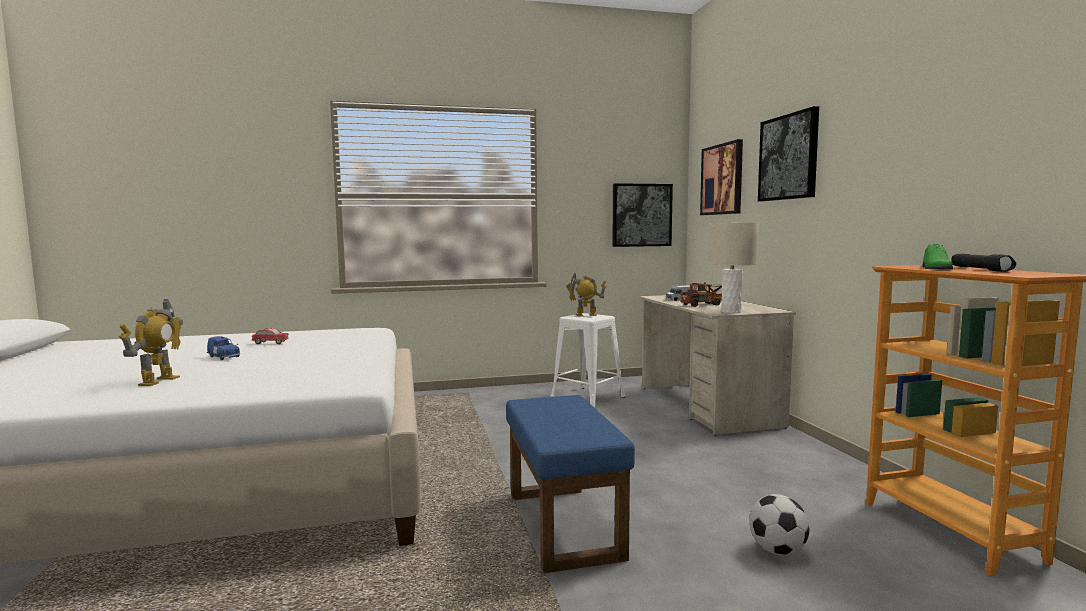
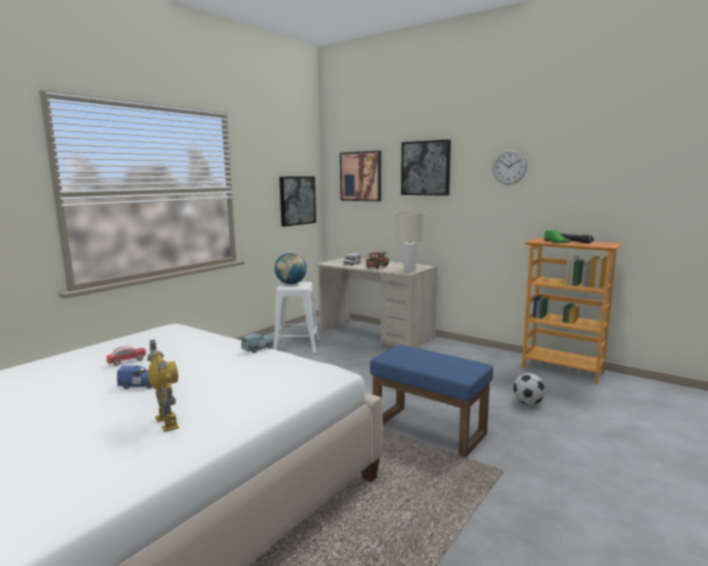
camera: 40 degrees left, 5 degrees up
(368, 353) = (258, 349): none -> blue toy car
(586, 315) = (291, 284): toy robot -> globe
(896, 138) = (509, 167): none -> wall clock

